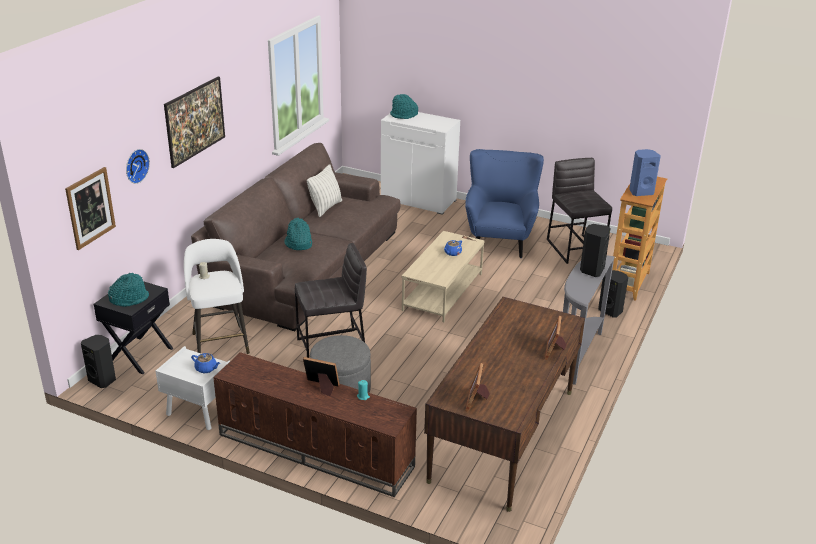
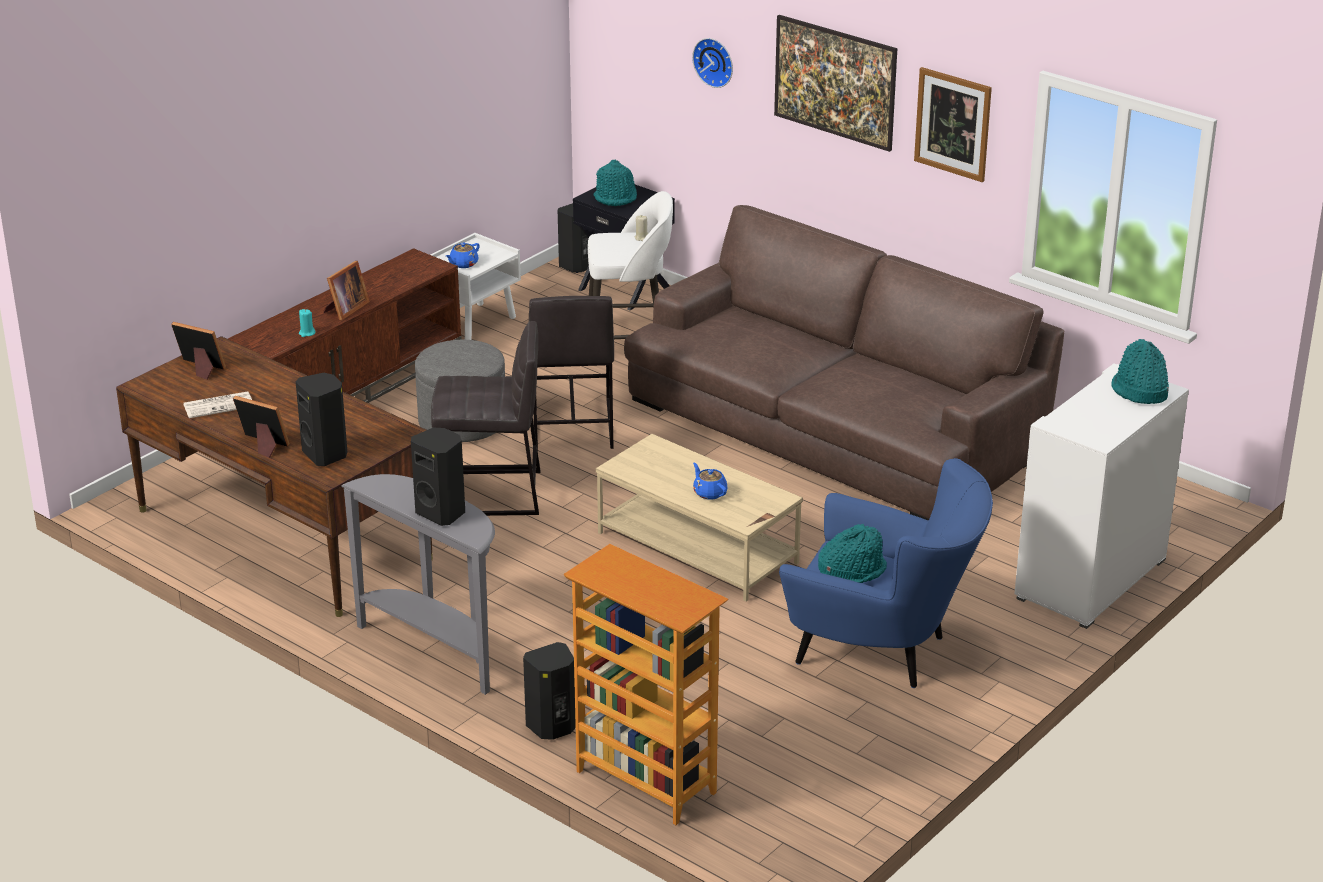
camera: 105 degrees right, 0 degrees up
(90, 208) = (638, 59): picture -> picture (953, 124)
(298, 244) = (764, 337): turquoise hat -> turquoise hat (852, 570)
(325, 207) = (903, 376): pillow -> none
(518, 379) = (219, 405): none -> newspaper
(549, 326) = (326, 454): none -> black speaker
(575, 248) = (817, 747): grey stool -> grey stool (490, 494)
(640, 192) = (629, 576): blue speaker -> none

